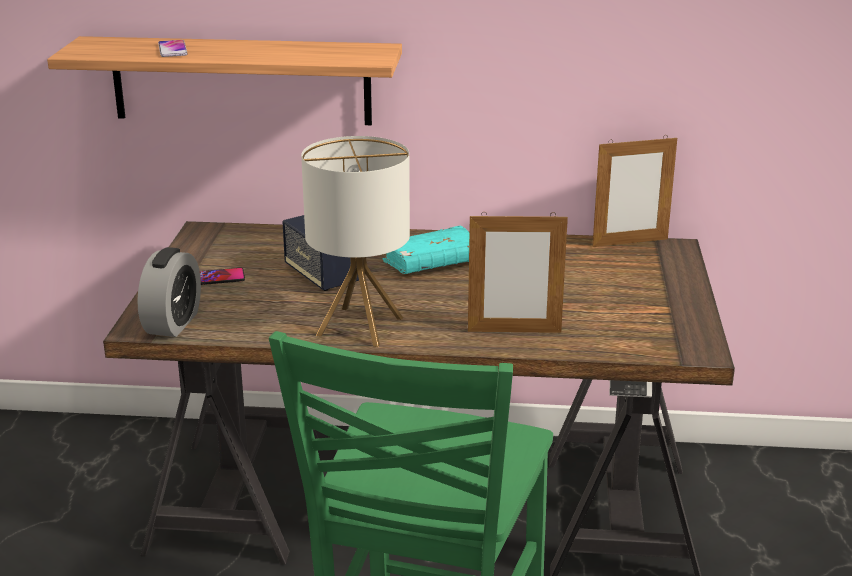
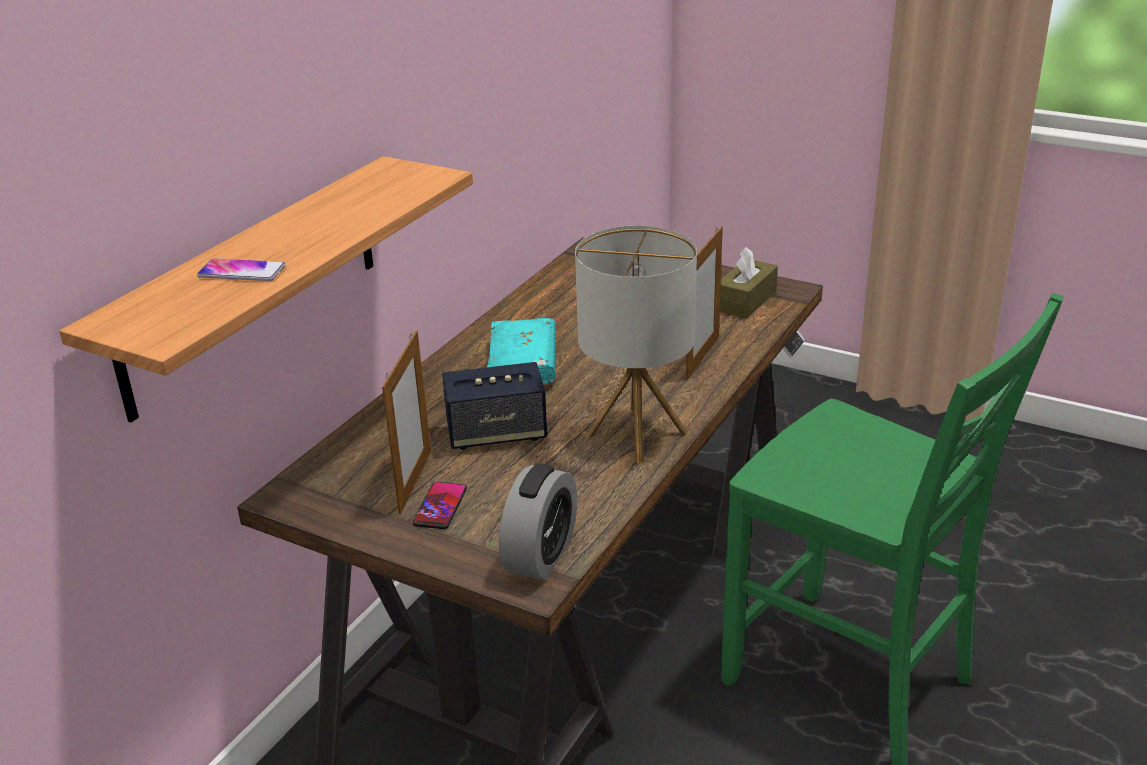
camera: 65 degrees left, 5 degrees up
(173, 323) = (541, 555): alarm clock -> alarm clock turned 75 degrees clockwise
(630, 242) = (564, 265): picture frame -> picture frame (415, 481)
(650, 333) = (745, 301): none -> brown tissue box

